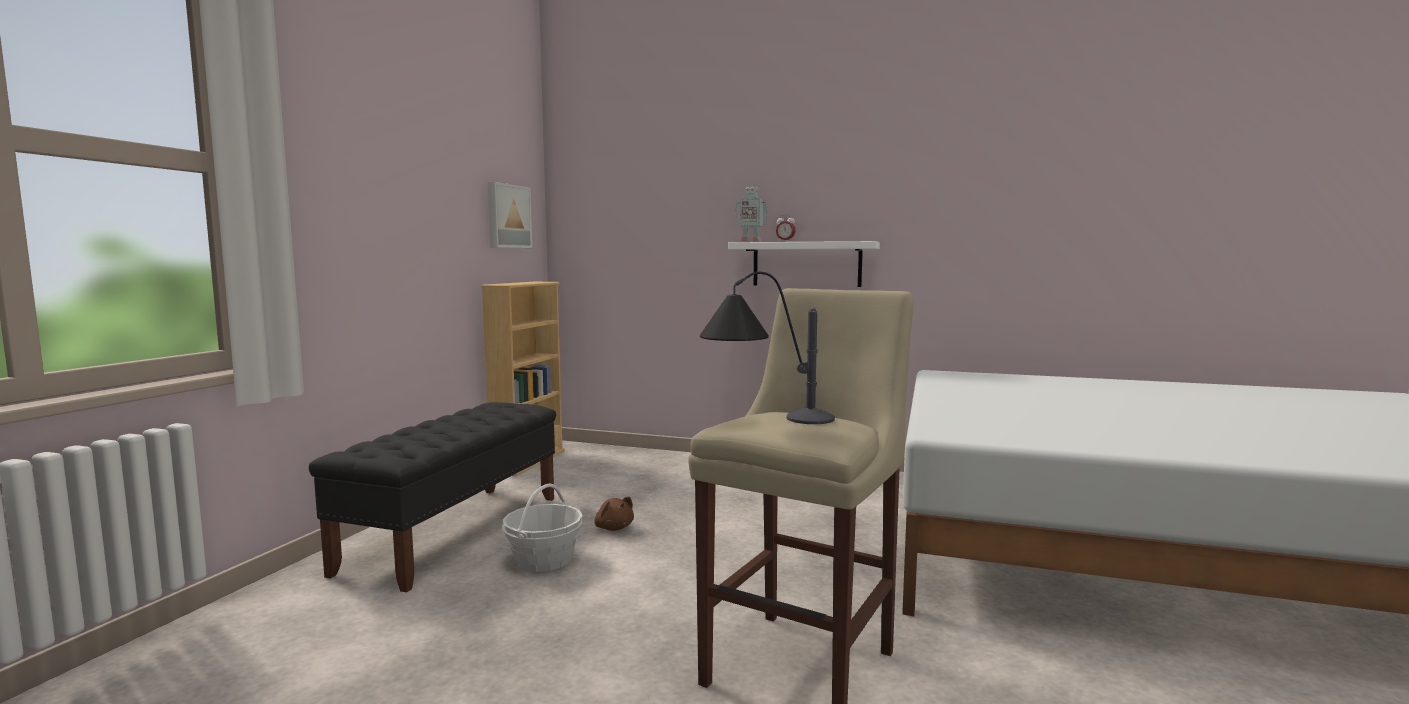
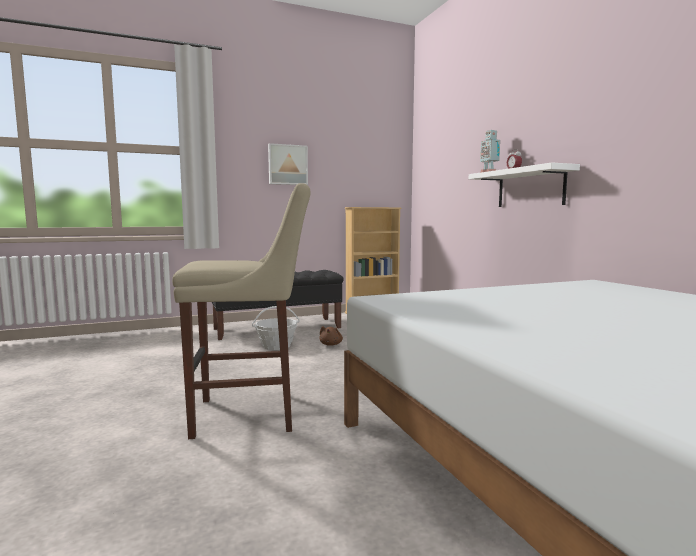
camera: 50 degrees right, 0 degrees up
(507, 216) = (373, 169): picture -> picture (287, 165)
(762, 420) = (222, 260): table lamp -> none

